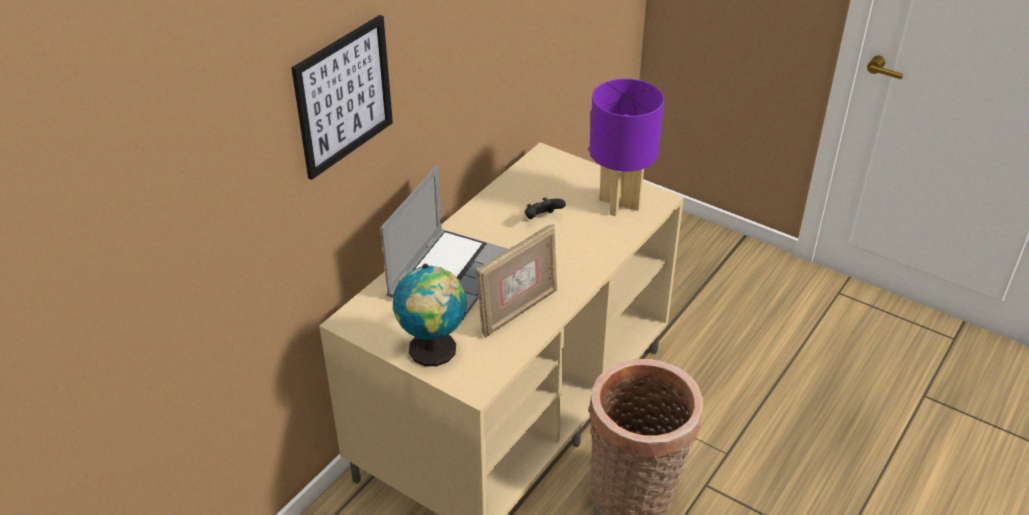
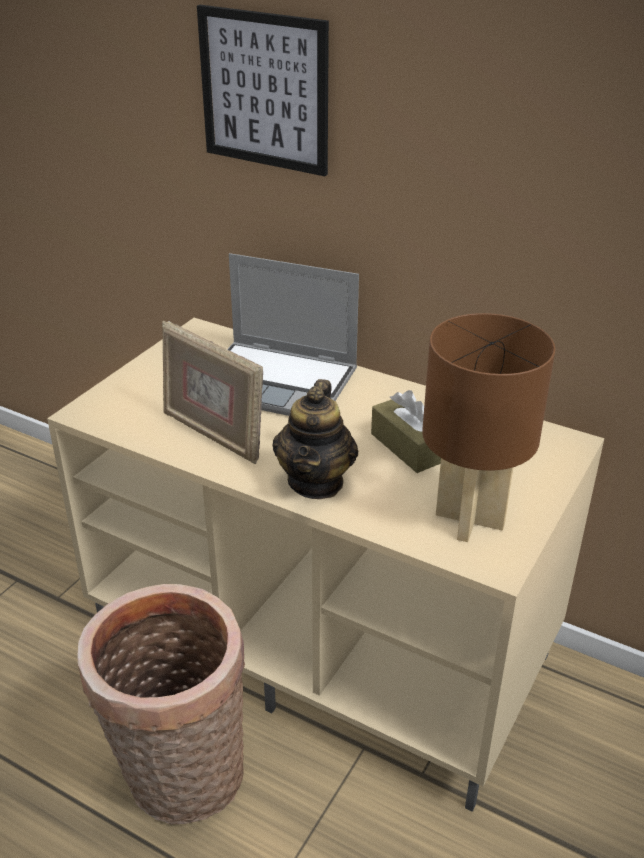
camera: 85 degrees right, 5 degrees down
(433, 352) = (145, 383): globe -> none
(542, 218) = (410, 446): black game controller -> brown tissue box
(579, 262) = (316, 482): none -> teapot
(620, 204) = (470, 520): purple table lamp -> brown table lamp

